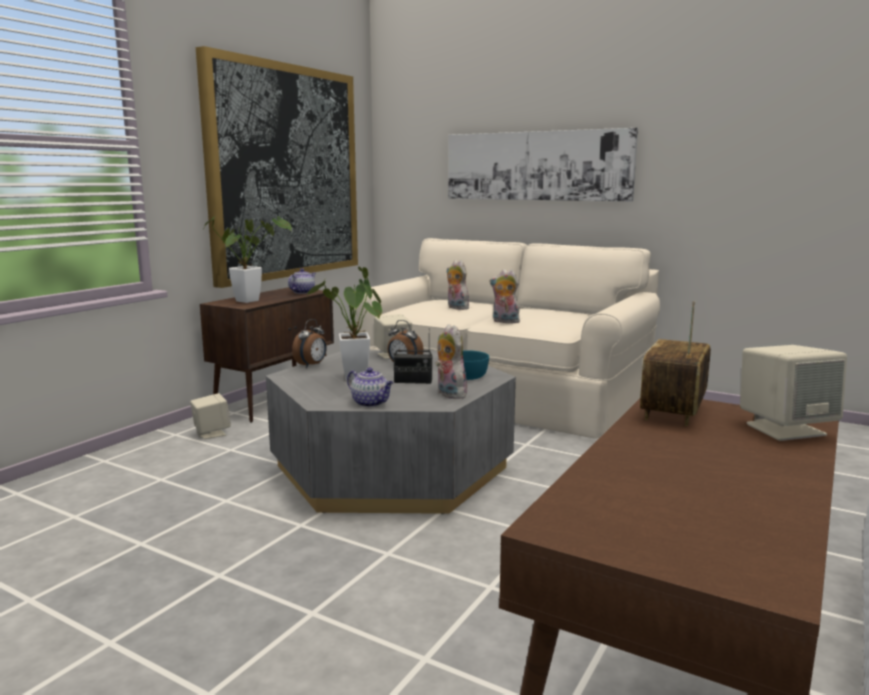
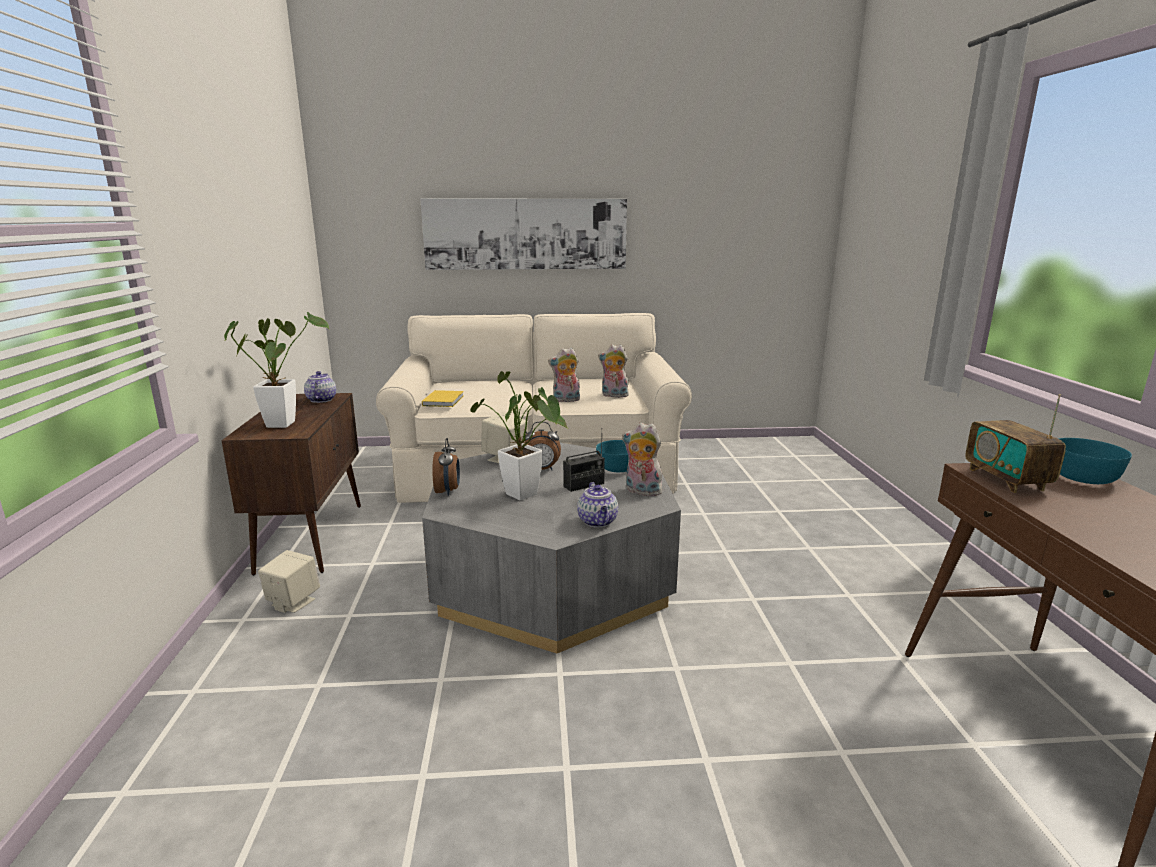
camera: 35 degrees left, 5 degrees up
(285, 172) = (259, 250): picture -> none
(371, 403) = (598, 522): teapot -> teapot turned 75 degrees clockwise
(406, 309) = (444, 400): none -> yellow book
(456, 308) = (490, 391): plush toy -> plush toy (613, 396)
(784, 429) = (1082, 477): beige speaker -> turquoise bowl

